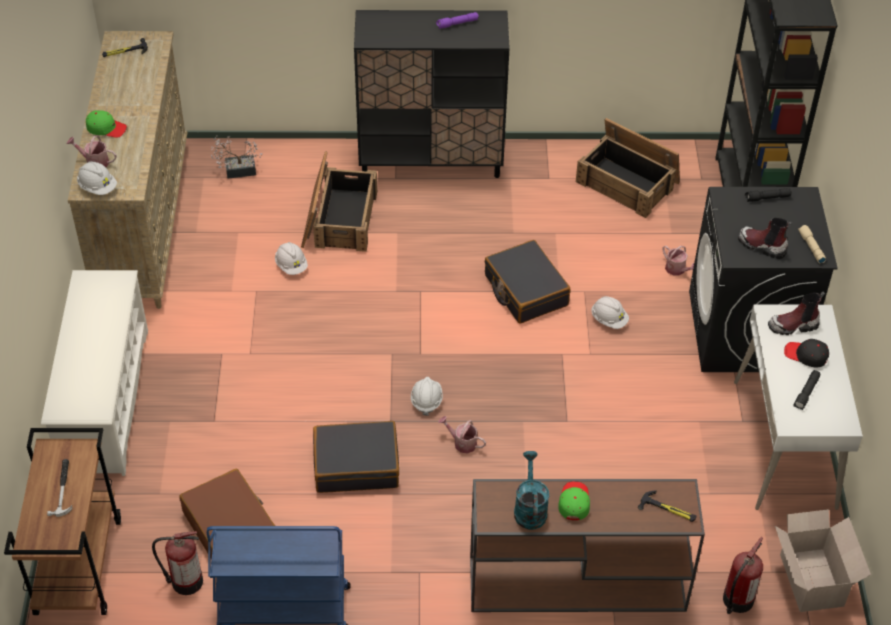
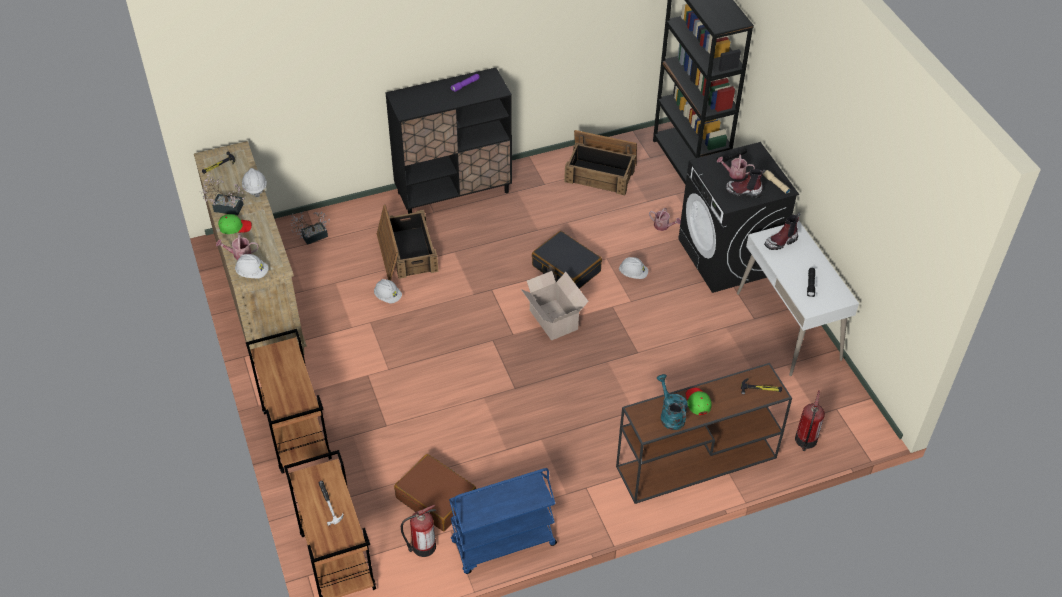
camera: 20 degrees left, 0 degrees up
(105, 400) = (295, 434): white shoe rack -> brown cart
(107, 102) = (225, 207): none -> potted plant
(356, 465) = (505, 426): black suitcase -> none
(426, 400) = (533, 366): white hard hat -> white hard hat (255, 187)
(462, 442) = (572, 389): watering can -> watering can (734, 174)
(806, 355) = (798, 259): black cap -> none
(811, 578) = (845, 411): cardboard box -> cardboard box (553, 318)

